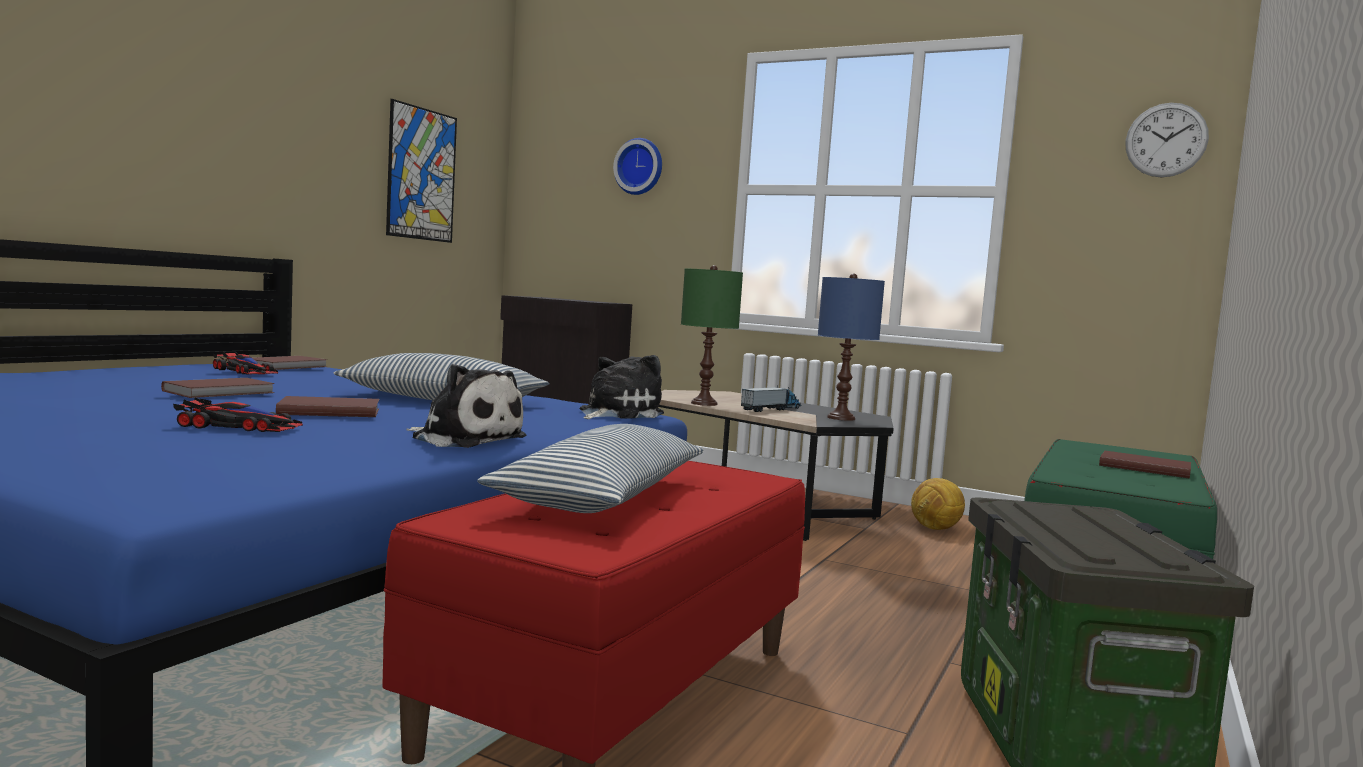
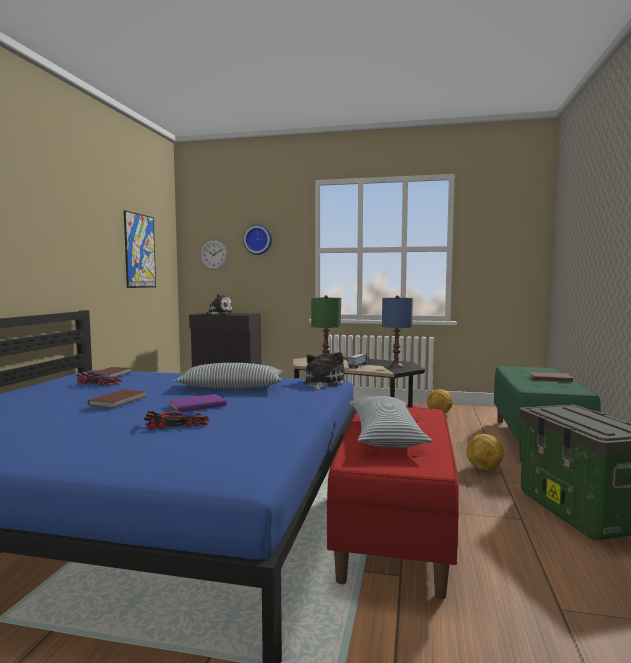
camera: 15 degrees left, 0 degrees up
(328, 411) = (196, 405): brown book -> purple book
(465, 439) = (292, 413): plush toy -> plush toy (218, 314)
(927, 633) = (484, 469): none -> football
(1166, 140) = (522, 223): wall clock -> wall clock (214, 255)

